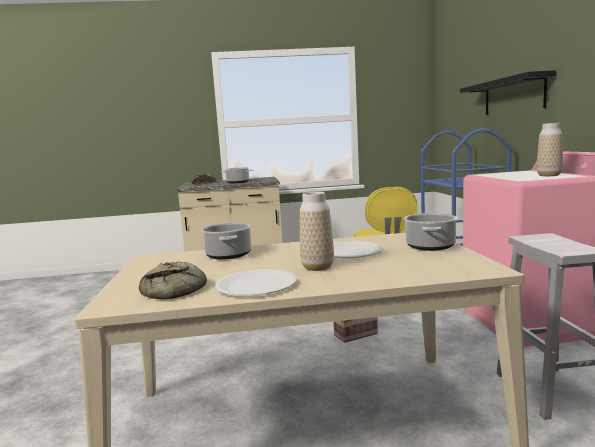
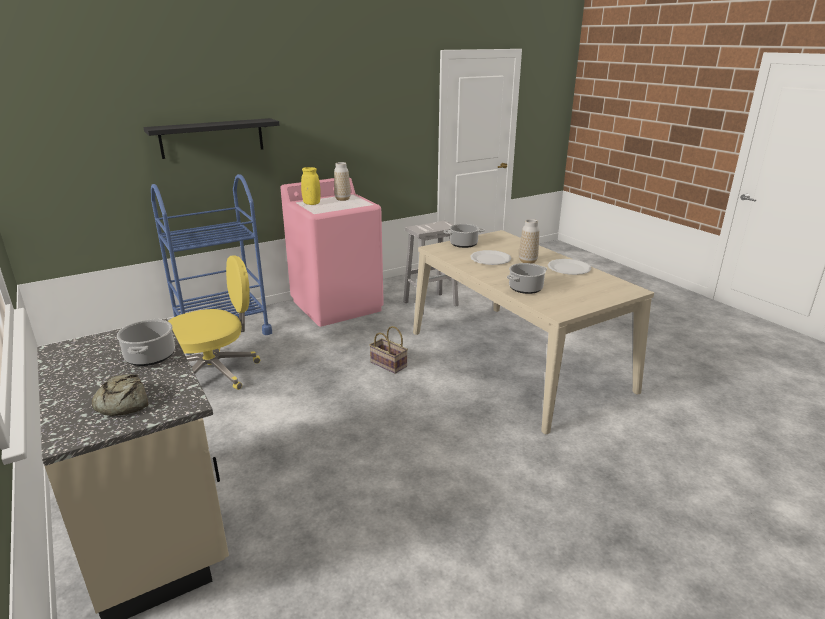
camera: 115 degrees left, 15 degrees up
(176, 290) = (597, 283): bread -> none
(520, 172) = (312, 203): none -> yellow vase

